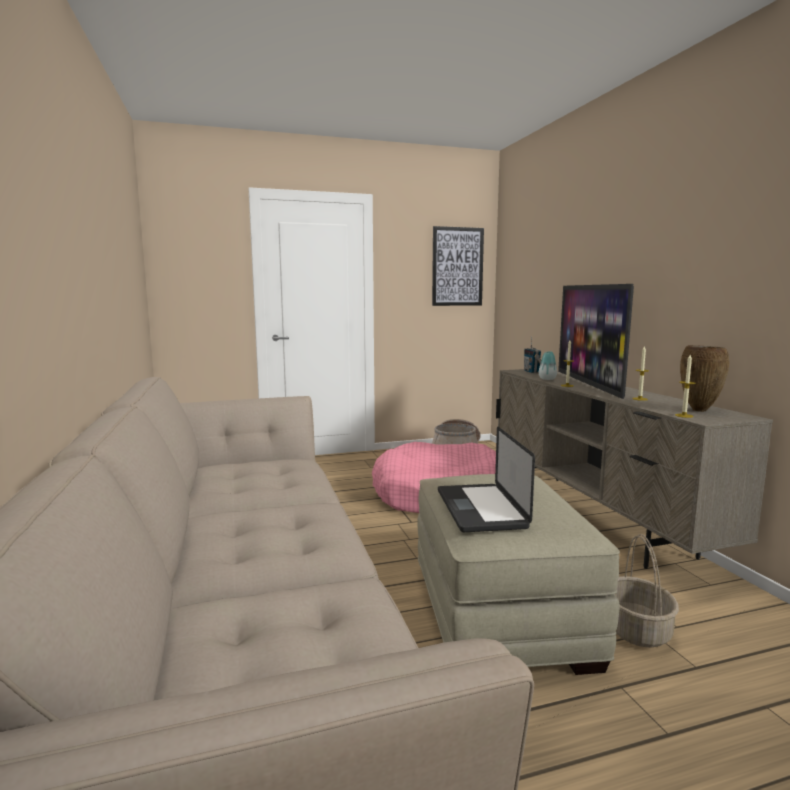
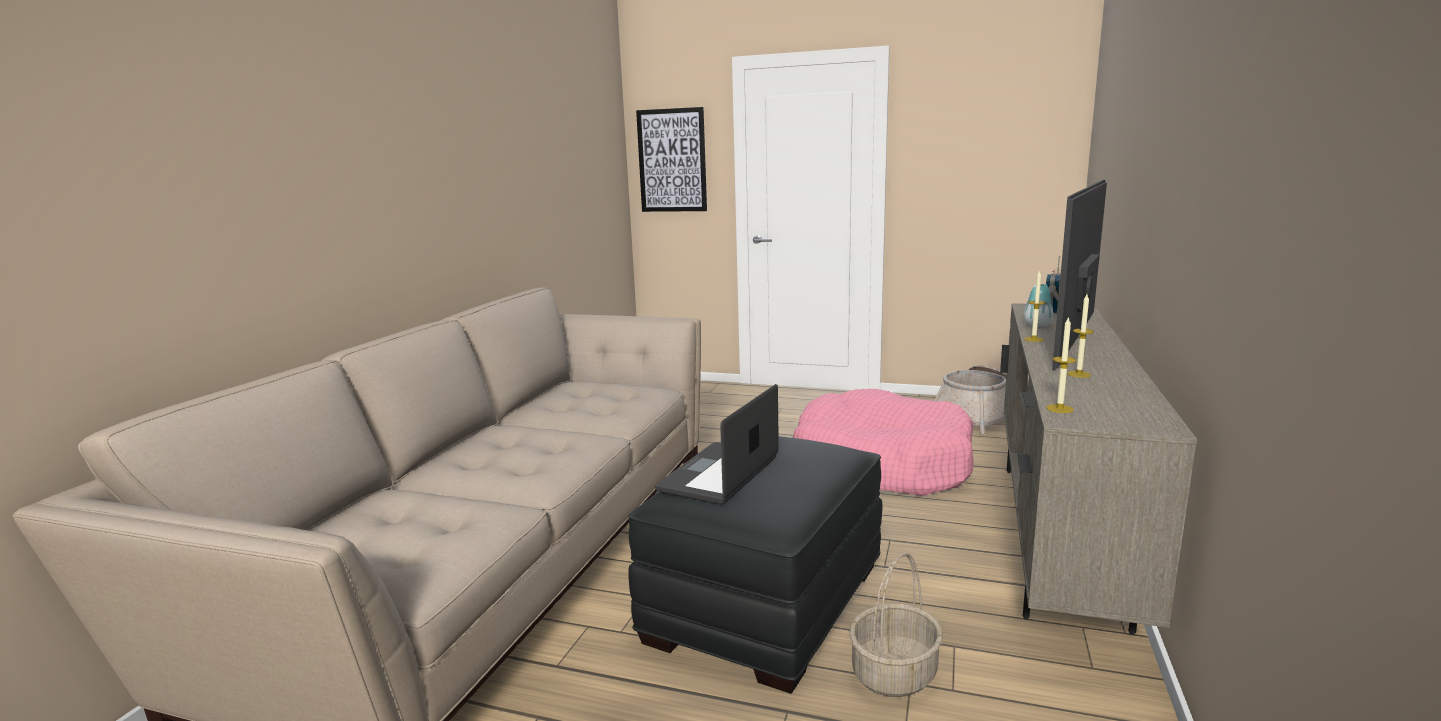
camera: 35 degrees right, 5 degrees up
(457, 266) = (1019, 140): picture -> picture (672, 160)
(500, 614) = (766, 603): beige ottoman -> black ottoman
(700, 410) = (1115, 405): brown vase -> none

